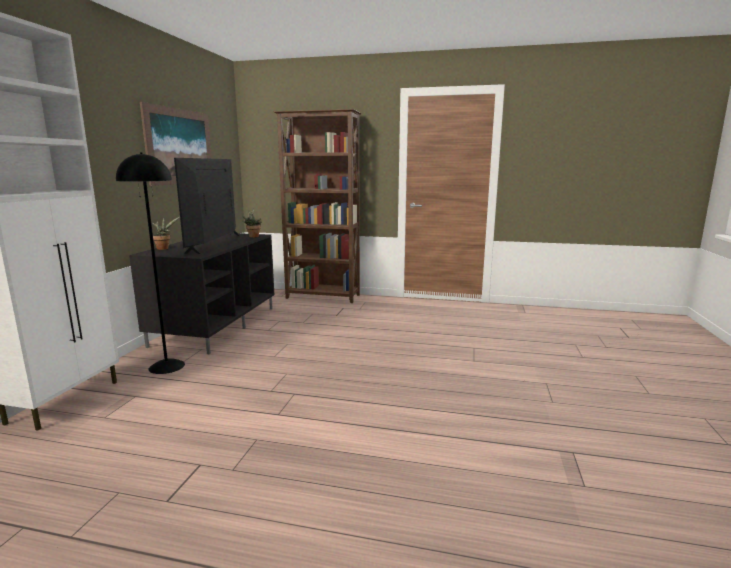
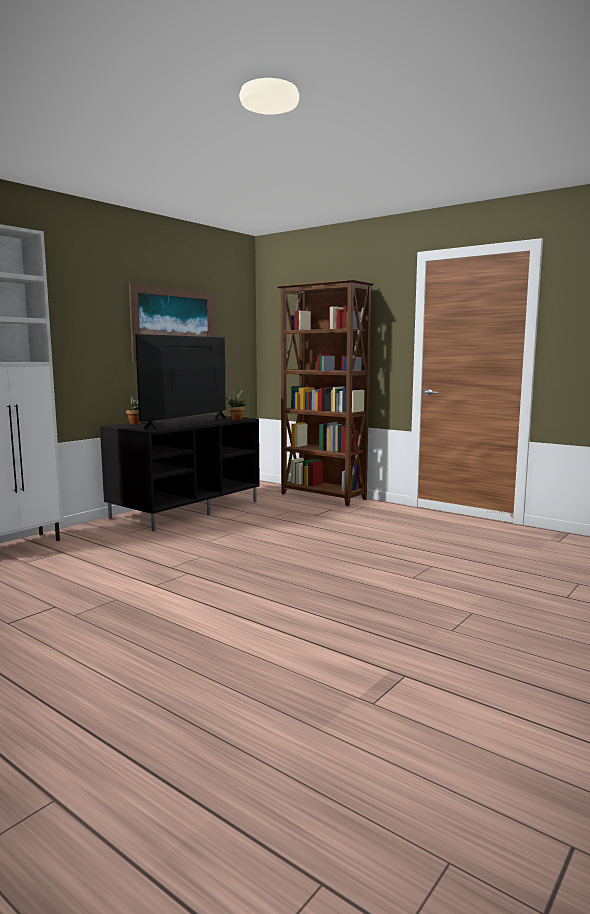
camera: 25 degrees right, 5 degrees down
(166, 366) = (109, 535): black floor lamp -> none

